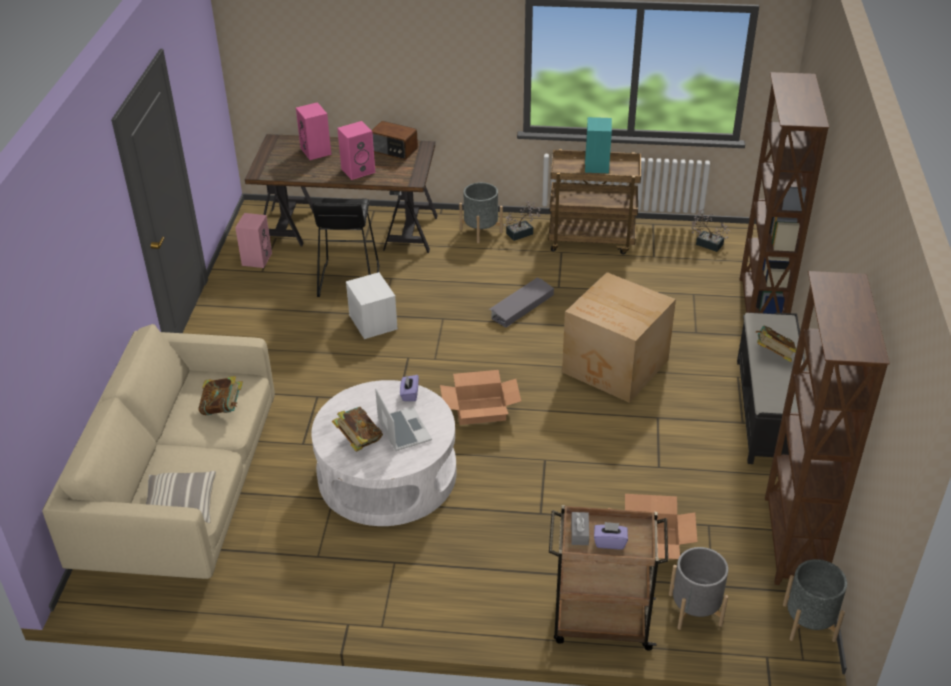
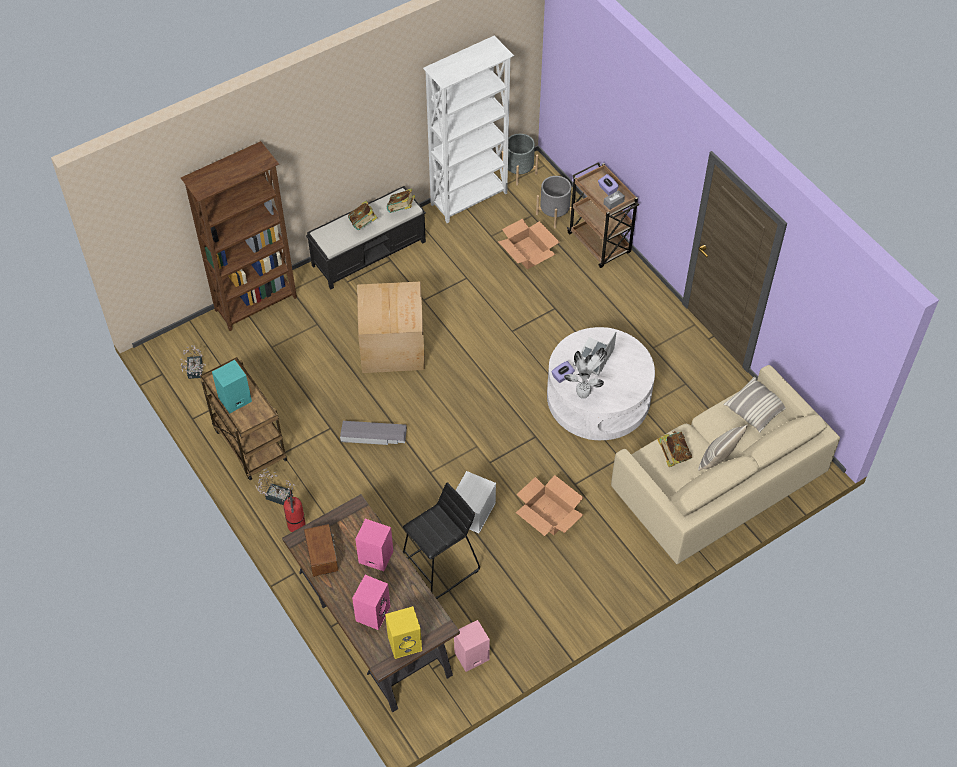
camera: 130 degrees left, 15 degrees up
(174, 437) = (718, 459): none -> pillow
(273, 154) = (405, 643): none -> yellow speaker
(358, 440) = (623, 372): book -> book (401, 209)
(370, 396) = (584, 394): none -> potted plant
(480, 410) = (501, 388): cardboard box -> cardboard box (549, 514)
(481, 231) = (297, 525): grey planter -> fire extinguisher
(792, 542) = (470, 199): brown bookcase -> white bookcase

